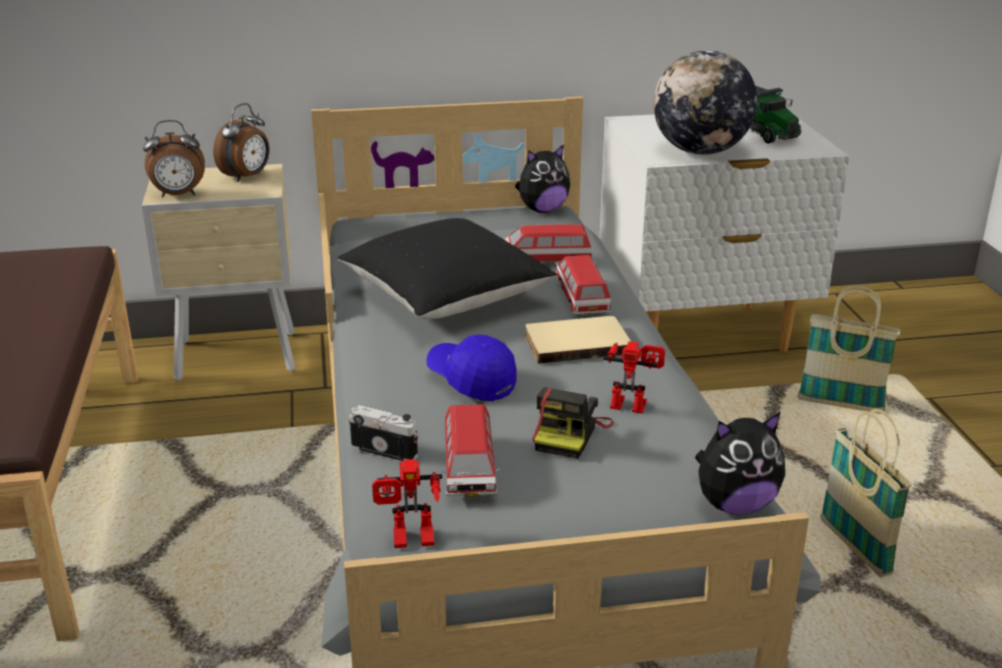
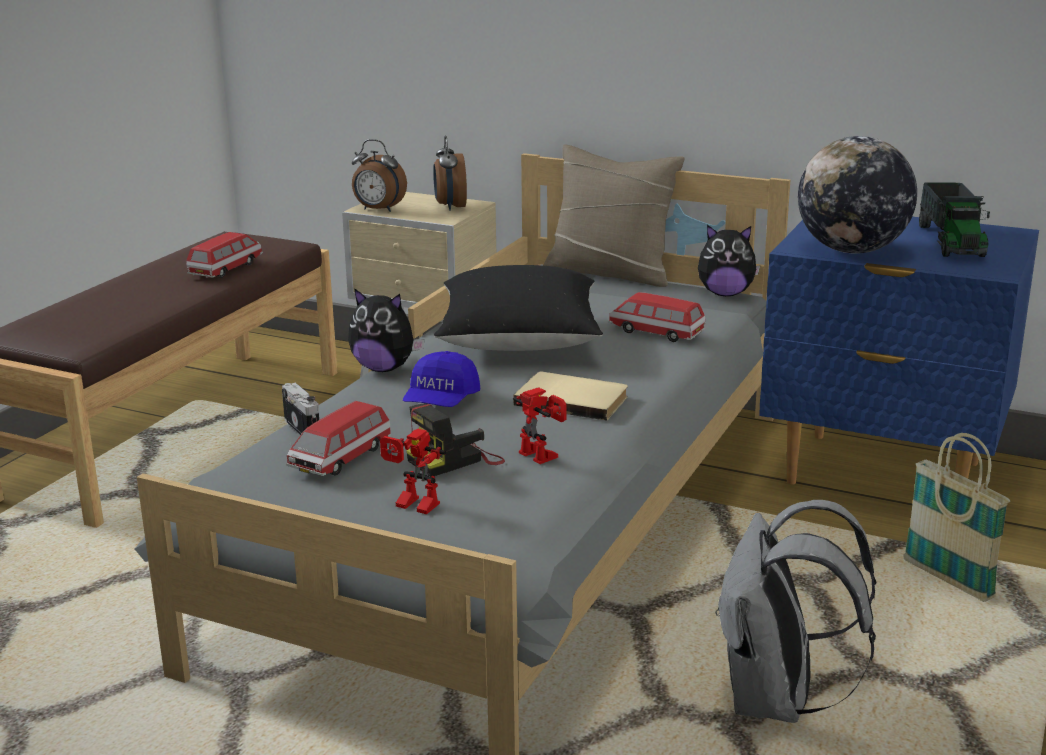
camera: 35 degrees right, 5 degrees down
(247, 177) = (450, 207): alarm clock -> alarm clock turned 105 degrees clockwise
(410, 542) = (229, 488): toy robot -> toy robot (412, 506)
(421, 212) = (610, 273): none -> beige pillow
(471, 380) = (441, 402): blue cap -> blue cap turned 150 degrees counterclockwise
(582, 298) = (636, 369): toy car -> toy car (226, 269)
(702, 334) = (882, 474): white nightstand -> blue nightstand
(735, 504) = (506, 550): plush toy -> plush toy (384, 368)
(854, 549) = (777, 701): basket -> grey backpack

